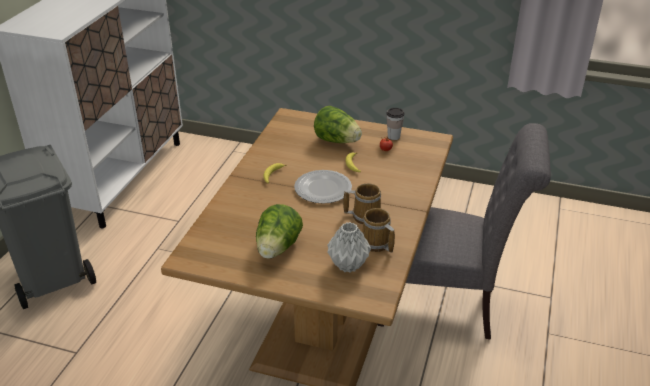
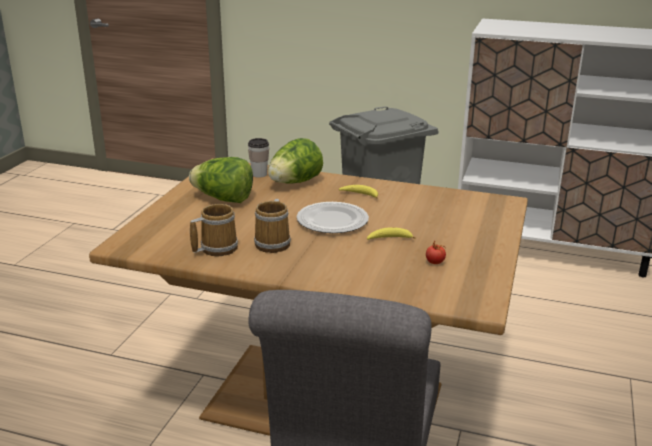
camera: 90 degrees right, 10 degrees down
(337, 141) = (449, 230): lettuce -> lettuce (294, 183)
(348, 265) = (184, 232): grey vase -> none
(393, 136) = (475, 270): cup -> cup (259, 174)

